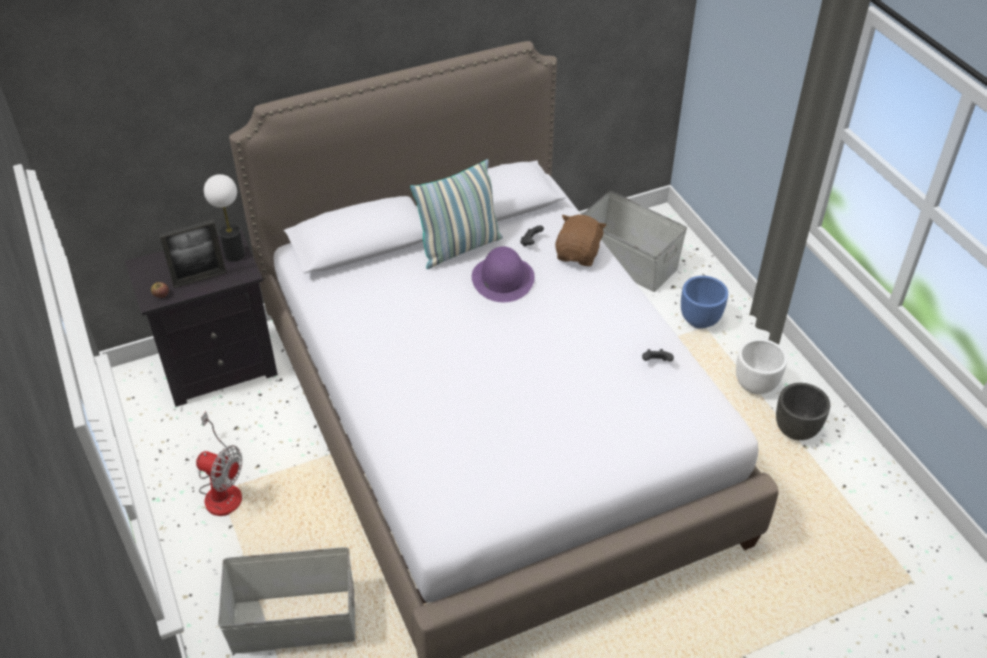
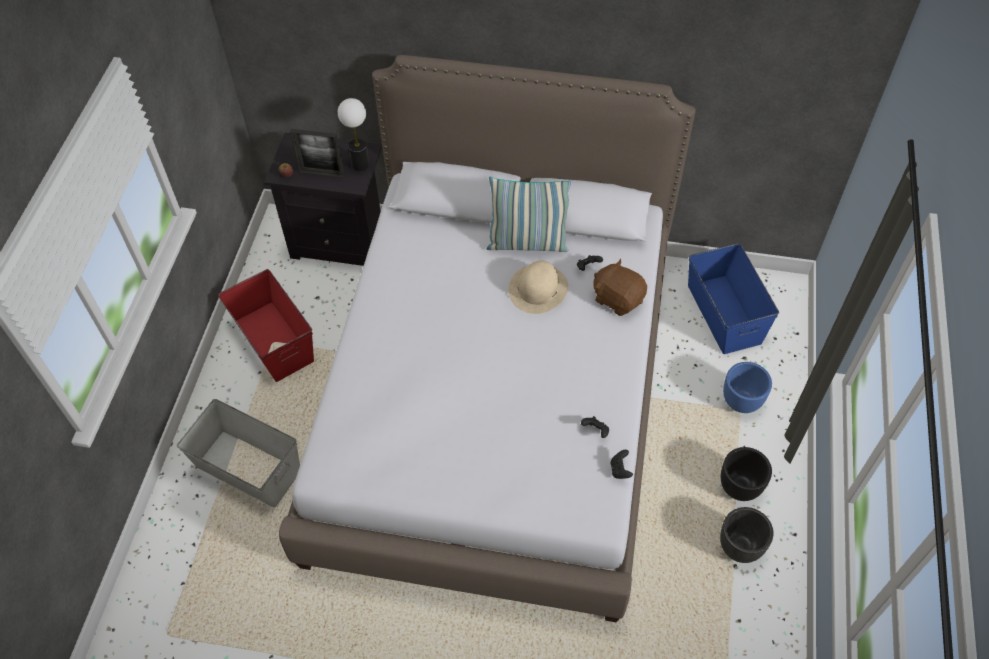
camera: 35 degrees right, 10 degrees up
(222, 489) = (274, 340): fan -> red storage box
(502, 278) = (538, 288): purple hat -> beige hat
(578, 254) = (618, 298): brown plush toy -> brown plush toy turned 105 degrees counterclockwise
(627, 261) = (724, 313): grey storage box -> blue storage box
(703, 381) = (620, 470): none -> black game controller
(756, 385) = (740, 487): white planter -> black planter

